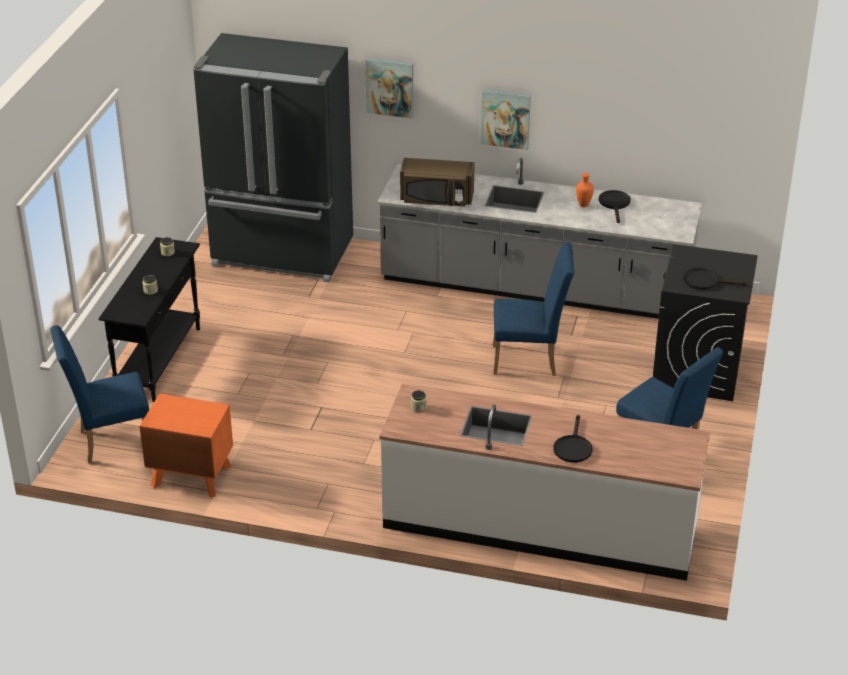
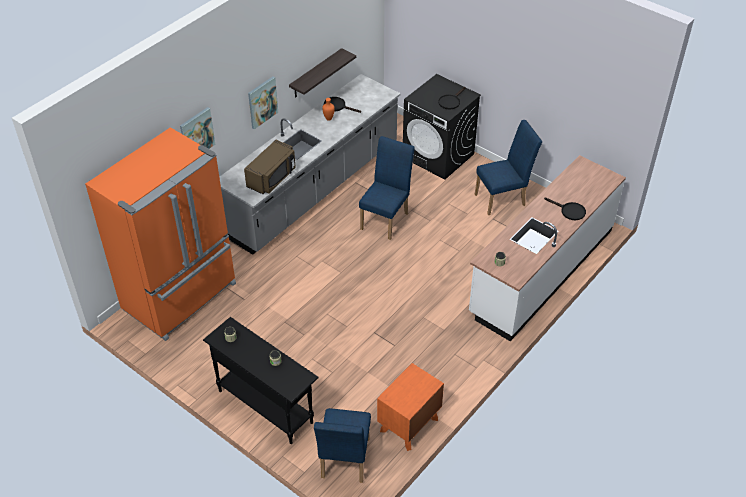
camera: 65 degrees left, 10 degrees up
(282, 254) = (181, 297): black fridge -> orange fridge
(613, 145) = (316, 74): none -> shelf

